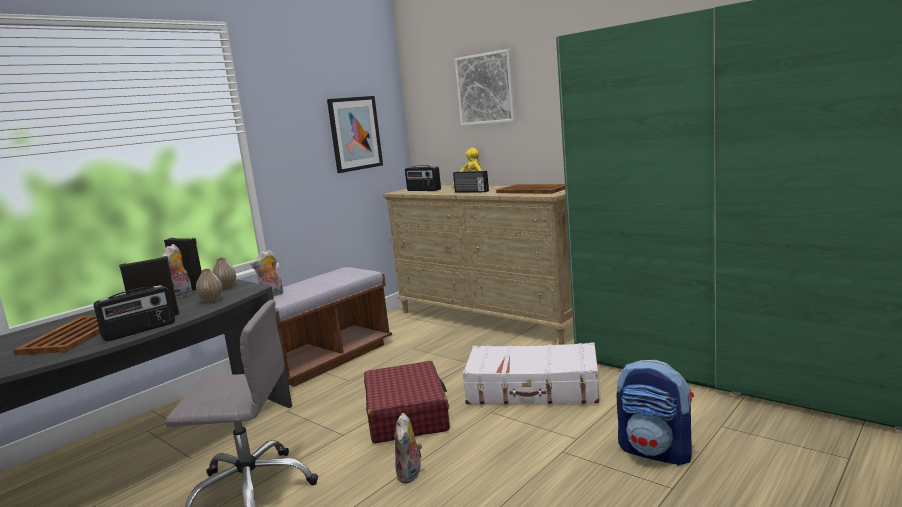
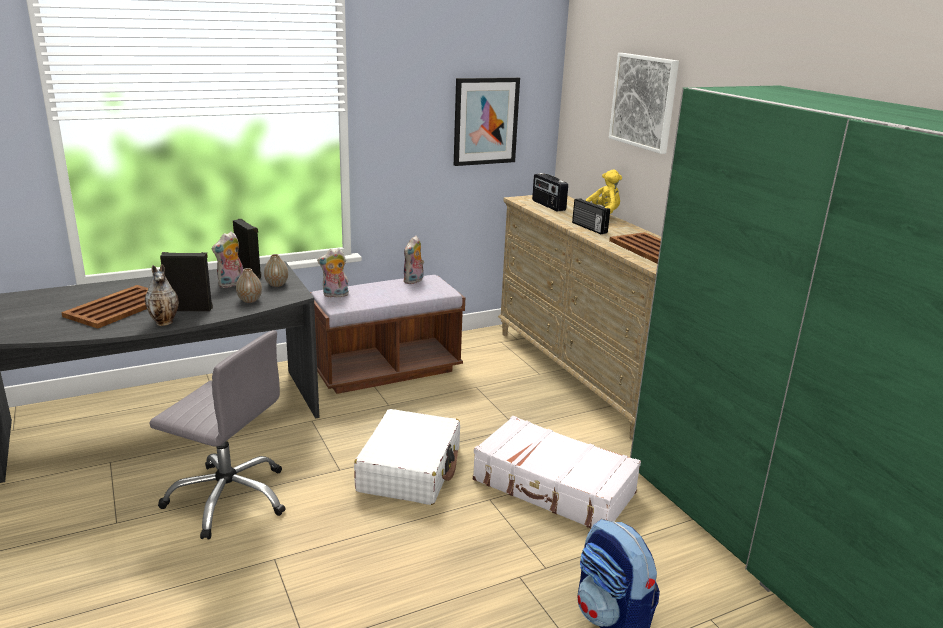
camera: 20 degrees right, 10 degrees up
(140, 331) = (165, 322): radio -> vase
(407, 415) = (410, 470): red suitcase -> white suitcase
(411, 475) = (364, 541): plush toy -> plush toy (414, 281)

